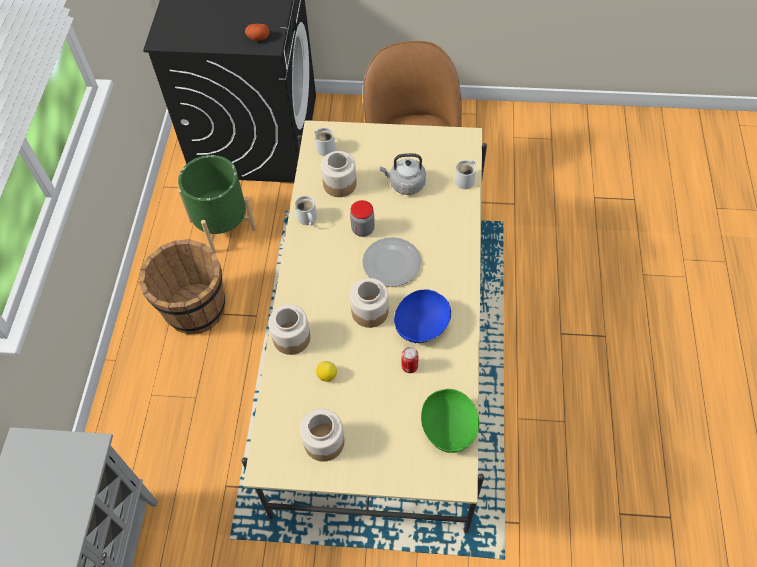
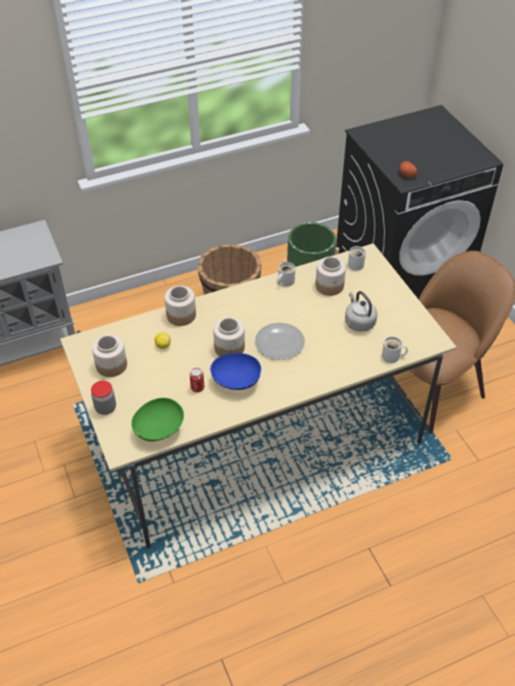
camera: 60 degrees right, 10 degrees down
(363, 229) = (298, 315): jar -> jar (105, 408)

